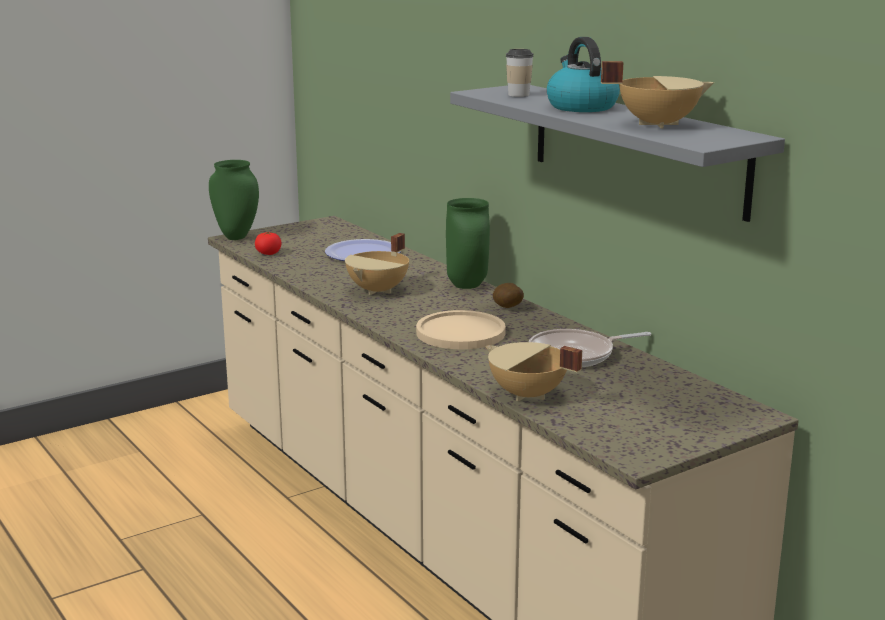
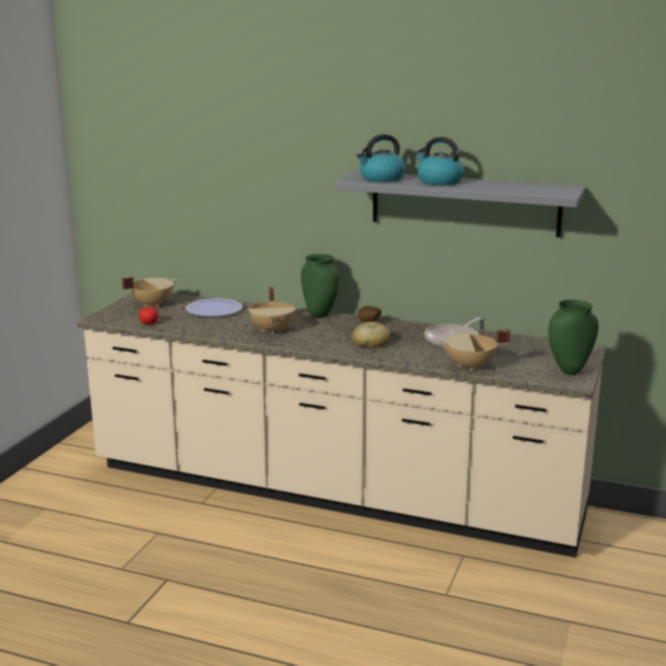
camera: 35 degrees left, 0 degrees up
(237, 237) = (101, 317): green vase -> green vase (569, 371)
(460, 332) = (370, 343): beige plate -> bread
(518, 95) = (381, 178): cup -> kettle
(657, 124) = (509, 186): beige cooking pot -> beige cooking pot (152, 304)

